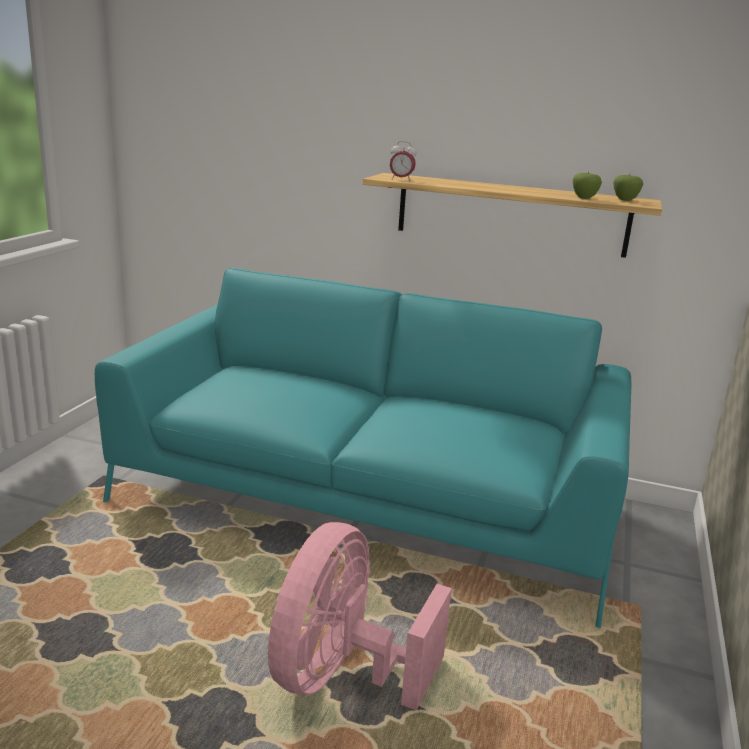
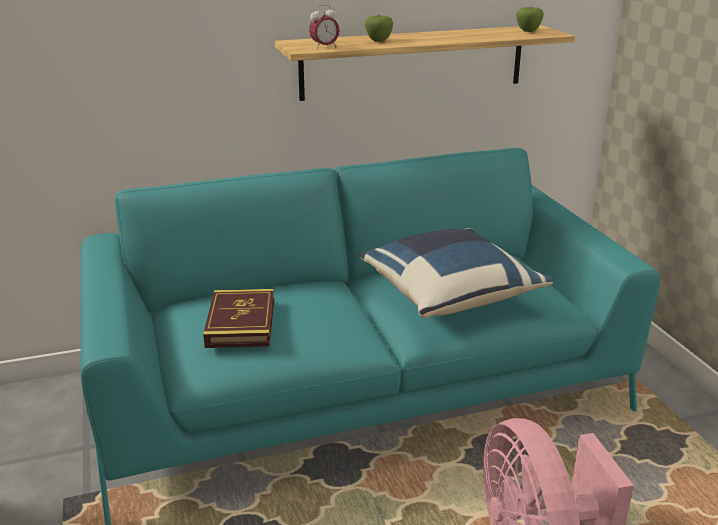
camera: 35 degrees left, 5 degrees up
(246, 386) = (241, 323): none -> book
(429, 426) = (449, 295): none -> blue pillow
(584, 198) = (502, 36): apple -> apple (378, 41)

